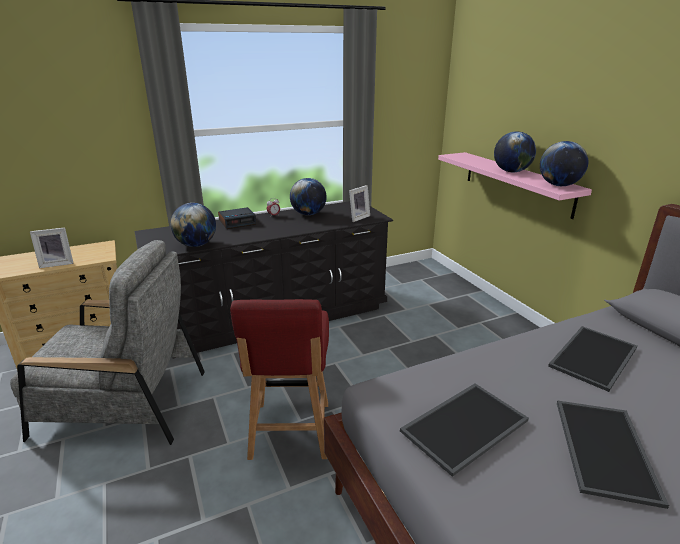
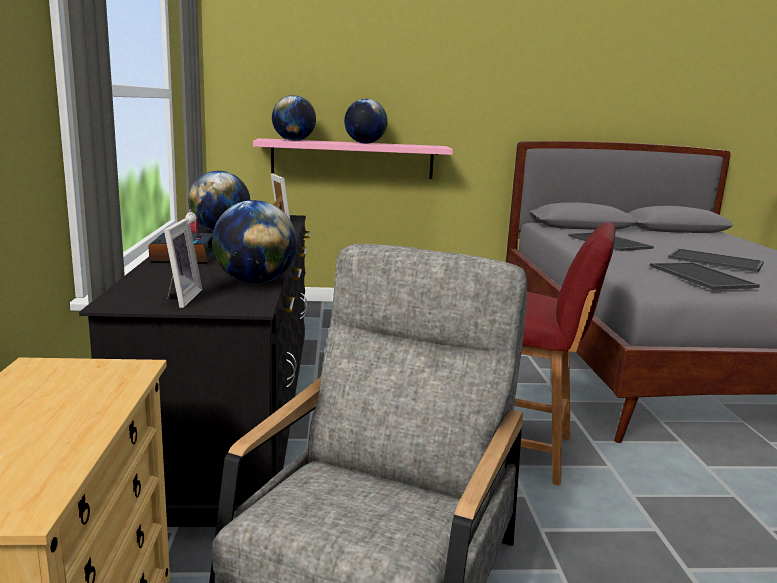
camera: 70 degrees left, 10 degrees down
(57, 263) = (85, 416): picture frame -> picture frame (179, 298)
(558, 185) = (427, 146): globe -> globe (293, 140)

